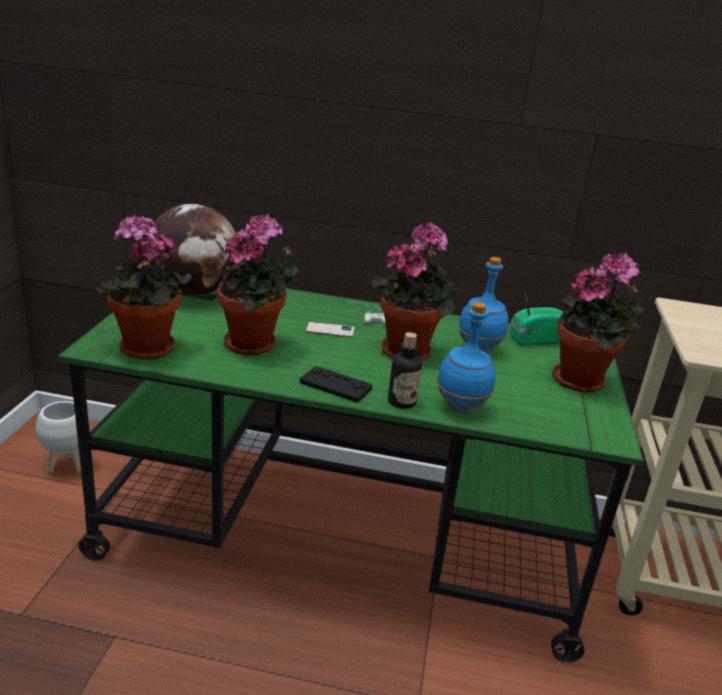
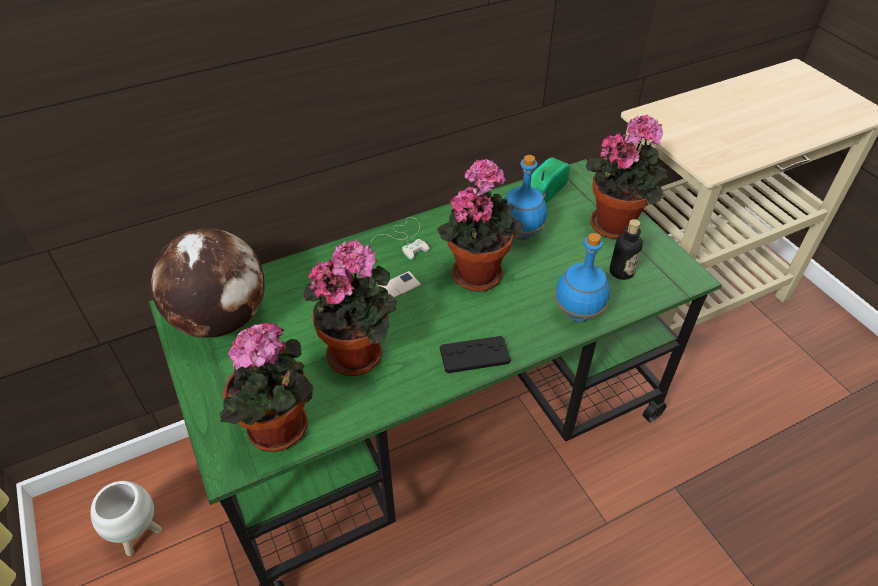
camera: 35 degrees left, 20 degrees up
(401, 402) = (537, 338): bottle -> bottle (621, 272)

